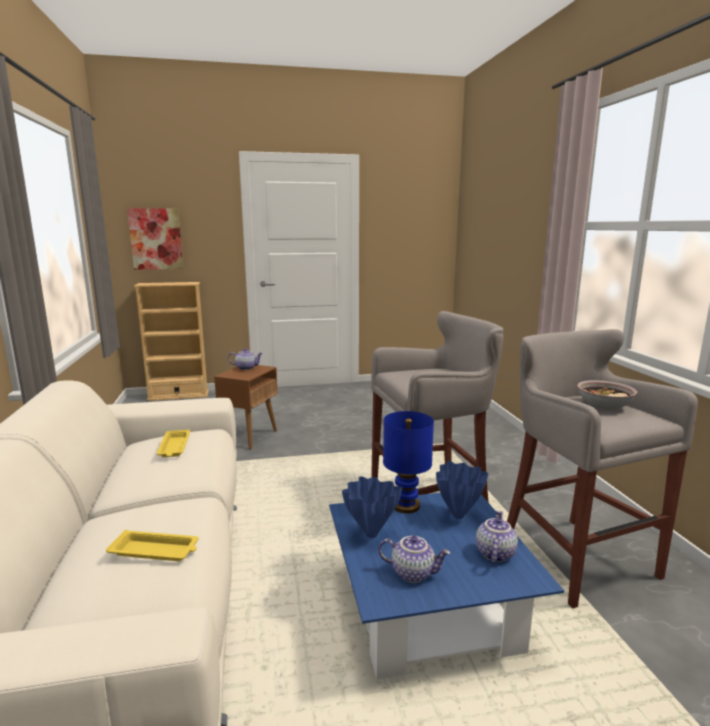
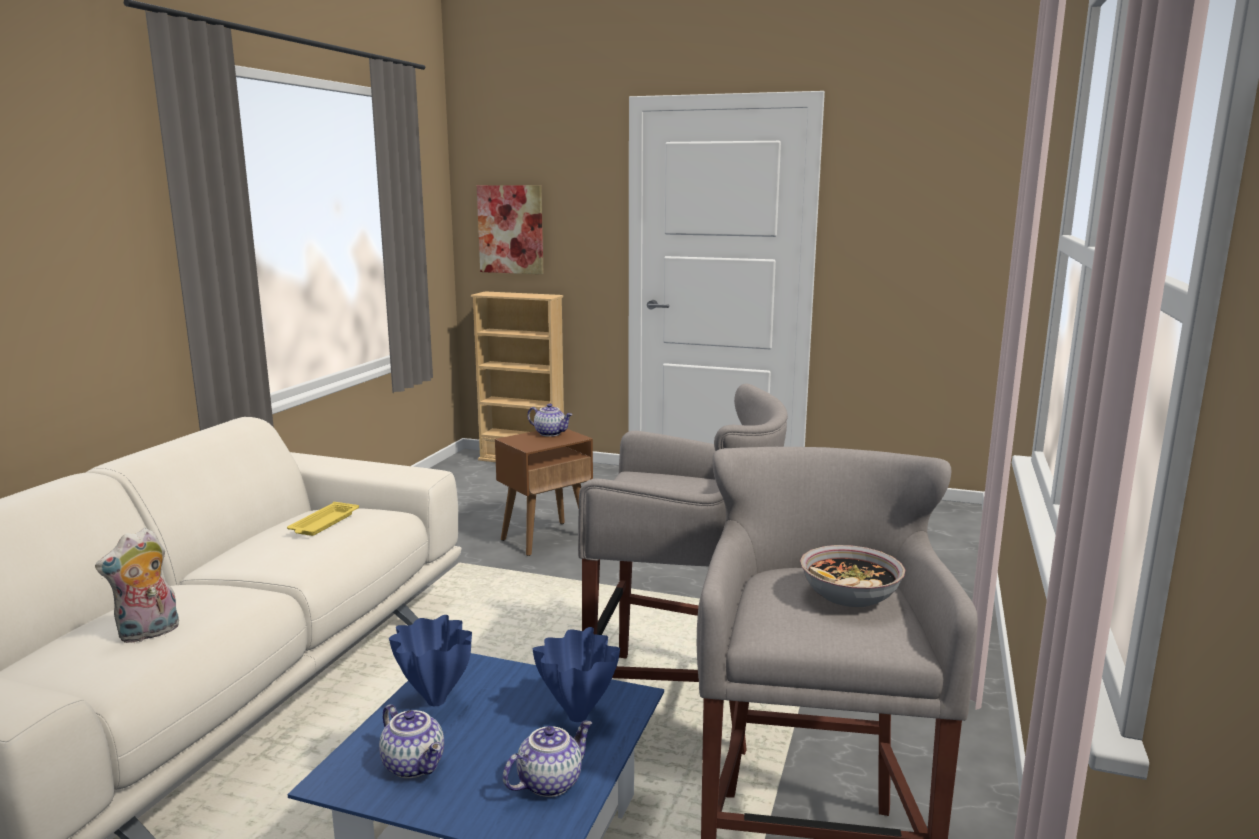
camera: 30 degrees right, 0 degrees up
(155, 551) = (148, 634): yellow tray -> plush toy
(406, 506) = (530, 681): blue table lamp -> none

